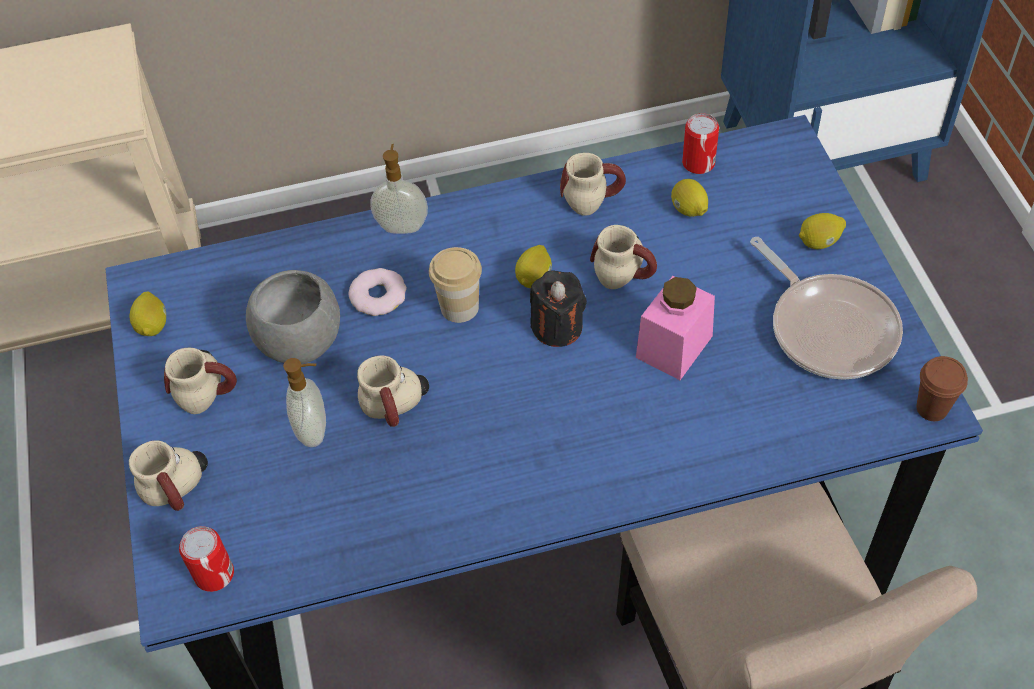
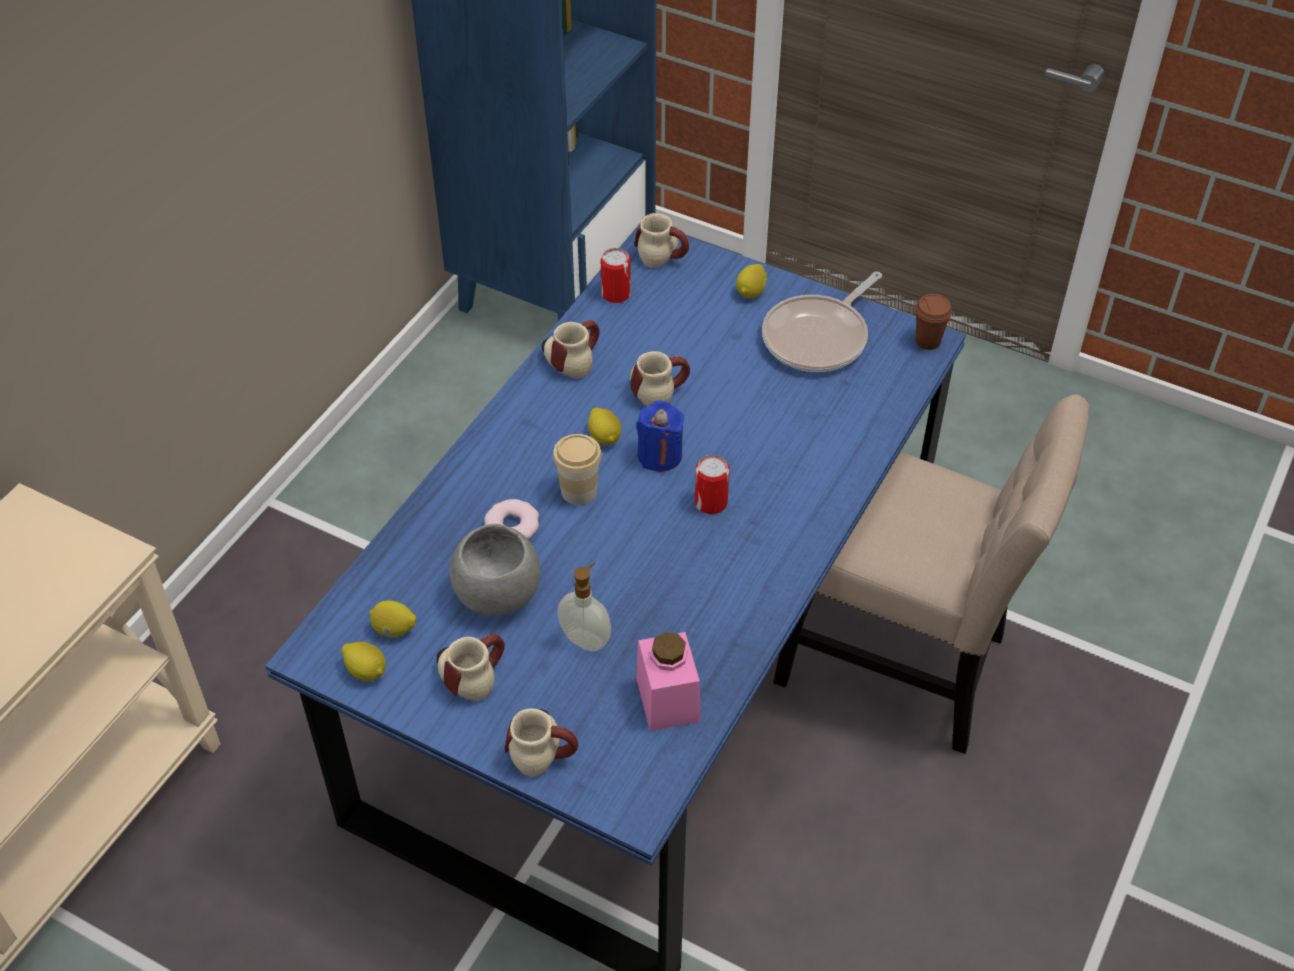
camera: 50 degrees left, 5 degrees down
(214, 574) = (642, 774): can -> can (711, 502)
(398, 408) = (623, 581): mug -> mug (665, 254)
(402, 225) = (465, 470): soap dispenser -> none
(557, 327) = (659, 455): black candle -> blue candle
(674, 346) = (746, 413): pink jar -> pink jar (668, 699)
(688, 210) = (648, 327): lemon -> lemon (394, 630)
(828, 327) = (819, 337): frying pan -> frying pan turned 120 degrees clockwise

